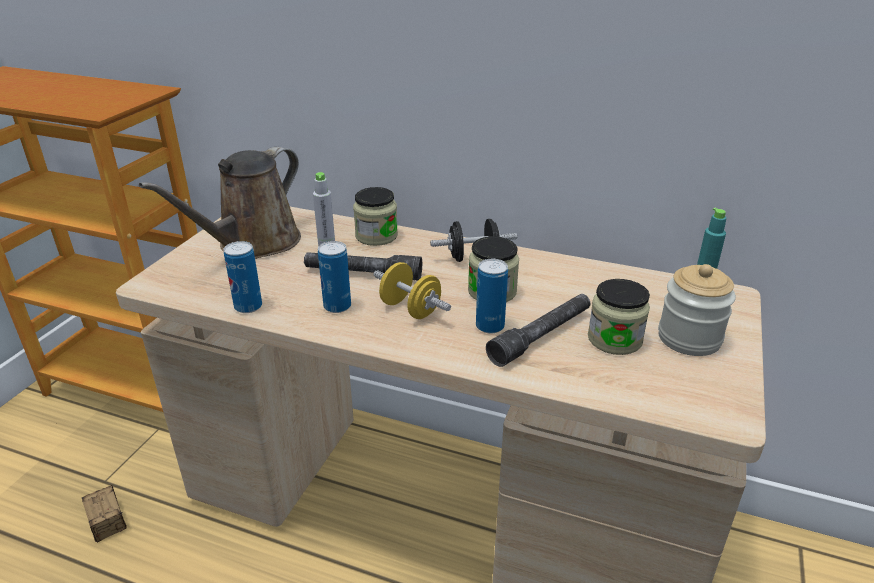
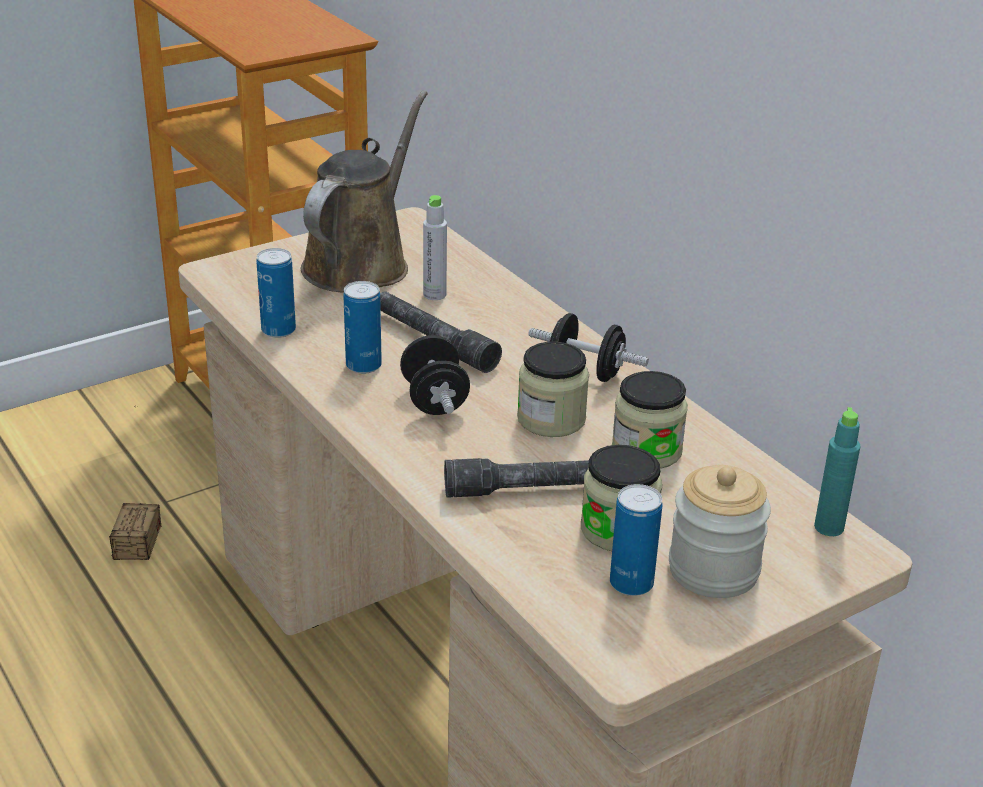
camera: 35 degrees right, 0 degrees up
(253, 244) = (361, 263): brown watering can -> brown watering can turned 135 degrees clockwise
(376, 236) = (505, 303): jar -> jar (646, 450)
(410, 309) = (434, 400): yellow dumbbell -> black dumbbell
(490, 326) = (495, 454): can -> can (631, 584)

